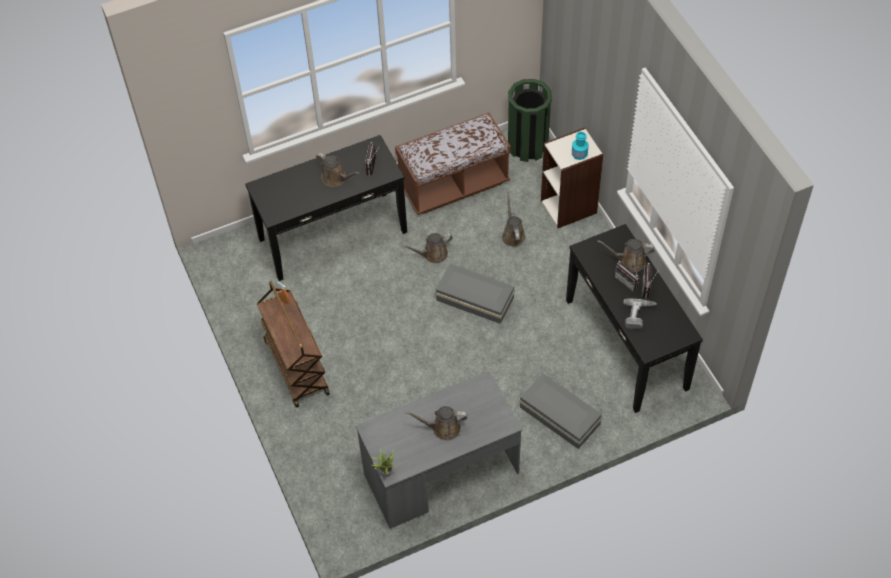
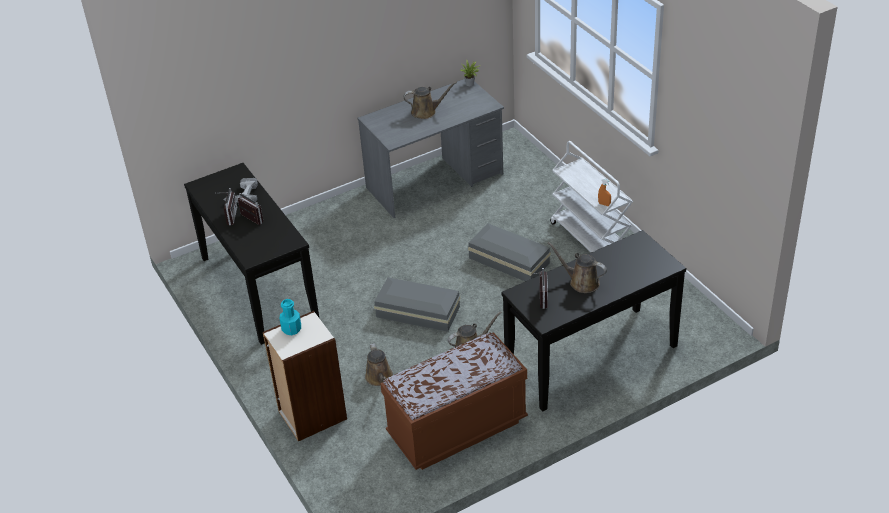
camera: 175 degrees right, 15 degrees down
(296, 366) = (590, 239): brown cart -> white cart
(528, 146) = (364, 487): green trash can -> none
(560, 417) = (328, 227): grey storage box -> grey storage box (508, 259)
(629, 261) = (246, 236): brown watering can -> none

